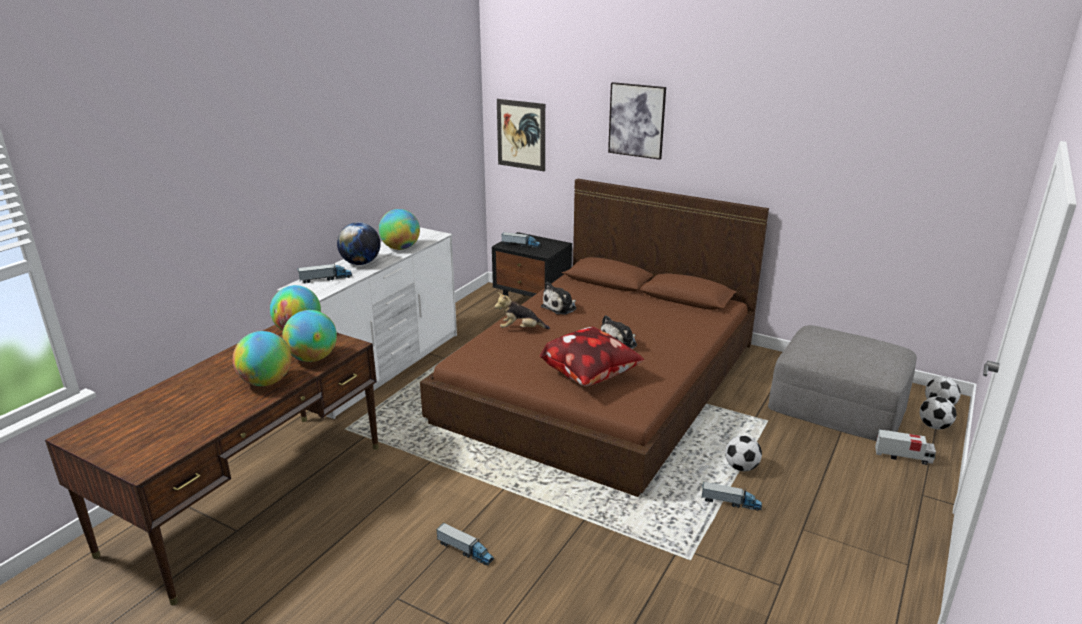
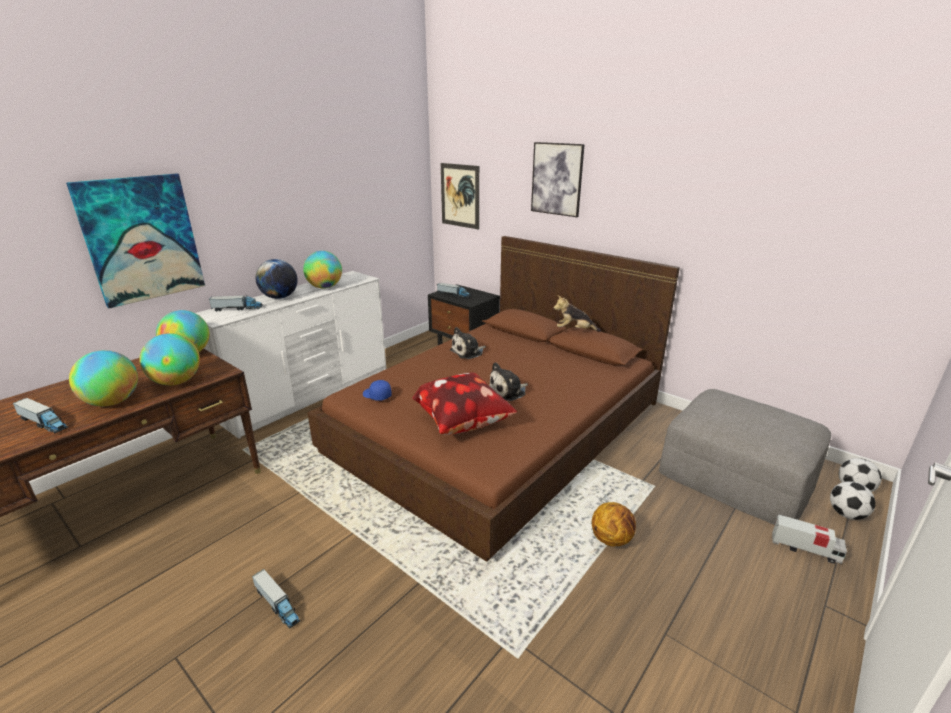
camera: 10 degrees right, 0 degrees up
(241, 213) = (142, 239): none -> picture
(492, 358) = (376, 395): none -> blue cap
(520, 329) = (420, 370): plush toy -> plush toy (574, 330)
(731, 502) = (588, 583): toy truck -> toy truck (44, 423)
(741, 467) = (611, 539): football -> basketball

